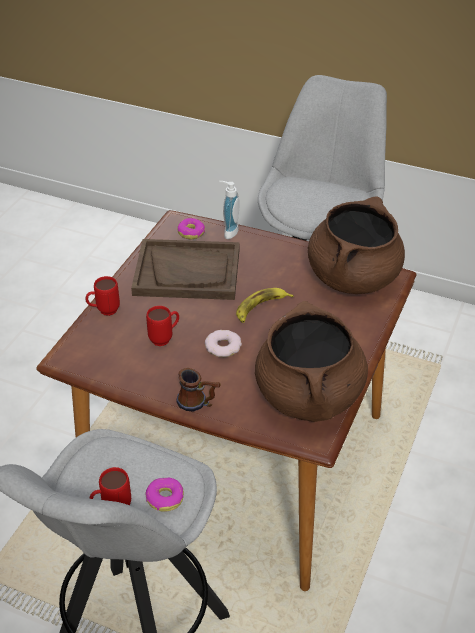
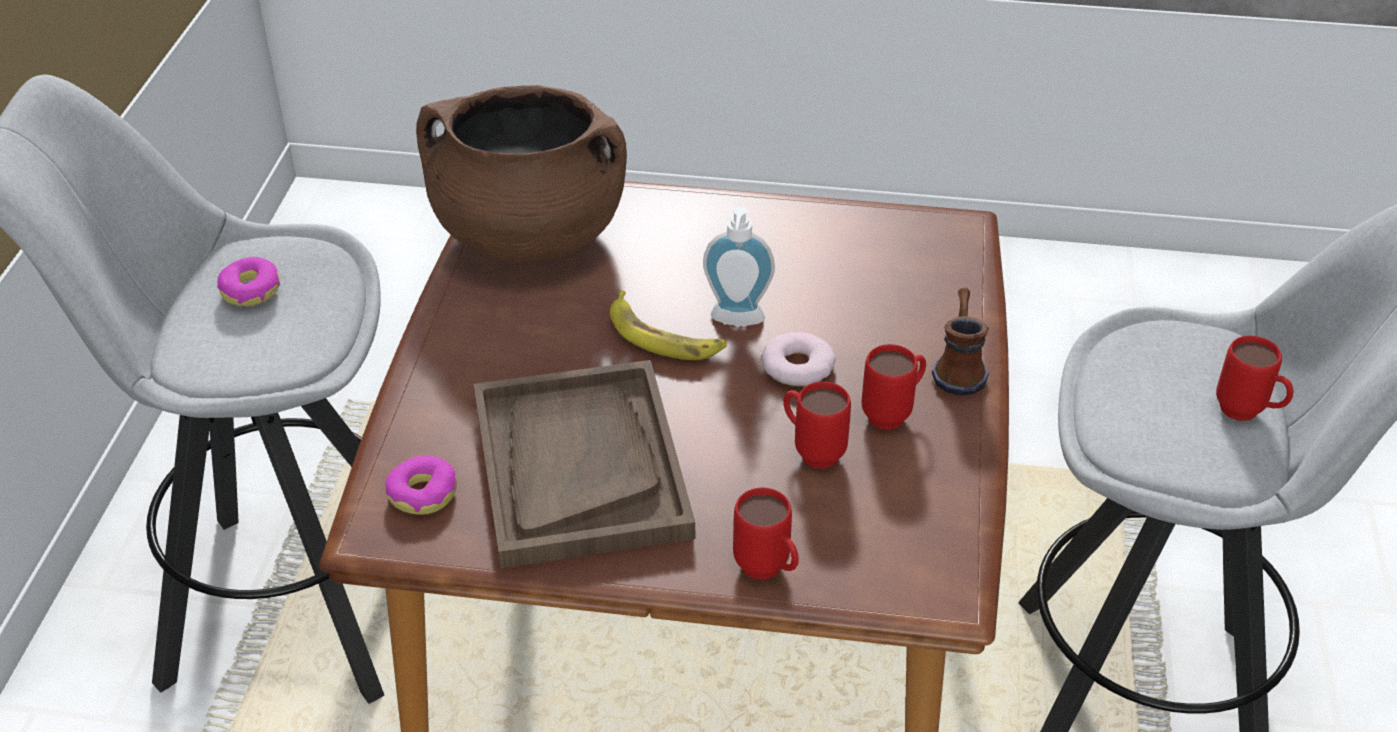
camera: 105 degrees left, 0 degrees up
(165, 498) = (1185, 357): donut -> donut (250, 290)
(176, 371) = (894, 413): none -> red mug
(228, 232) = (407, 430): soap dispenser -> soap dispenser (737, 321)
(309, 396) = (871, 247): brown cooking pot -> none

